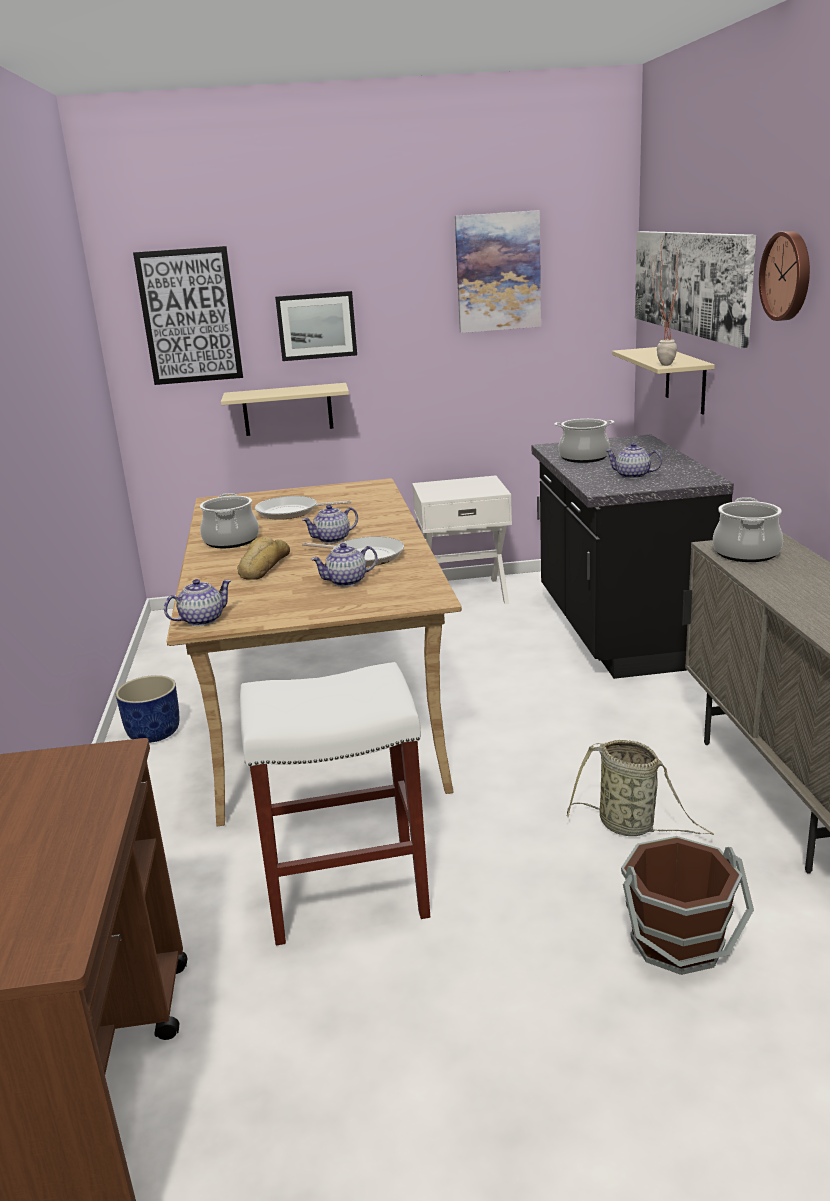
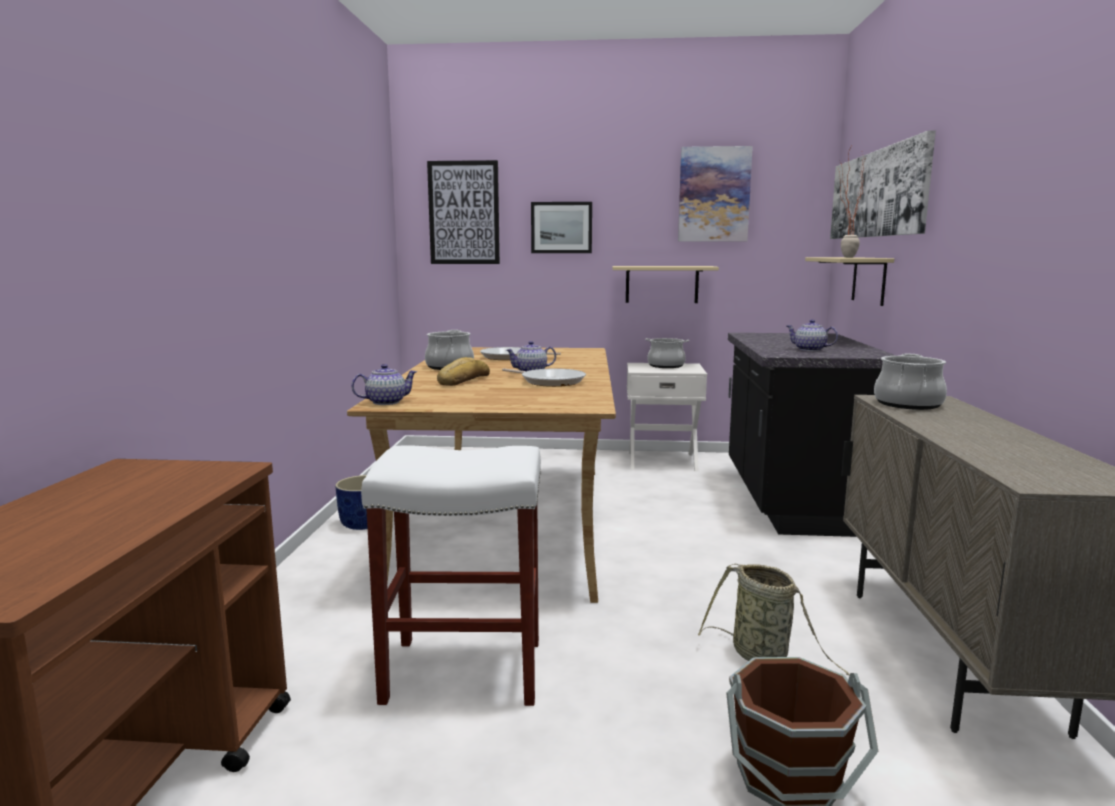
camera: 10 degrees right, 10 degrees down
(287, 409) = (531, 293): beige shelf -> beige shelf (662, 284)
(347, 581) = (525, 392): teapot -> none
(583, 458) = (770, 340): cooking pot -> cooking pot (666, 366)
(788, 276) = (963, 155): wall clock -> none

